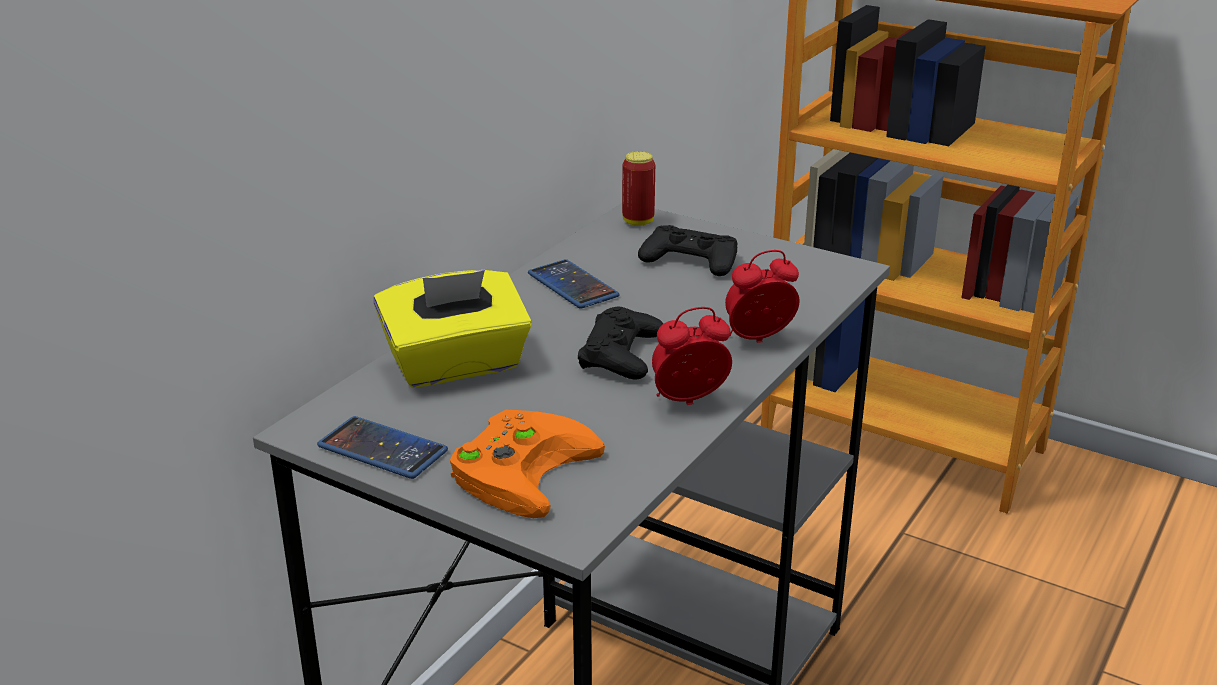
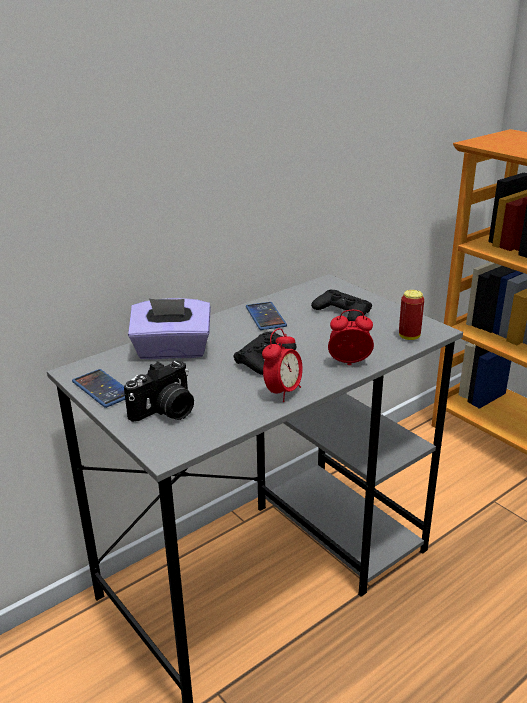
camera: 20 degrees right, 0 degrees up
(456, 365) = (172, 351): yellow tissue box -> purple tissue box
(521, 466) = (165, 411): orange game controller -> camera
(638, 221) = (328, 286): can -> can (409, 337)
(688, 402) = (283, 392): alarm clock -> alarm clock turned 120 degrees clockwise

